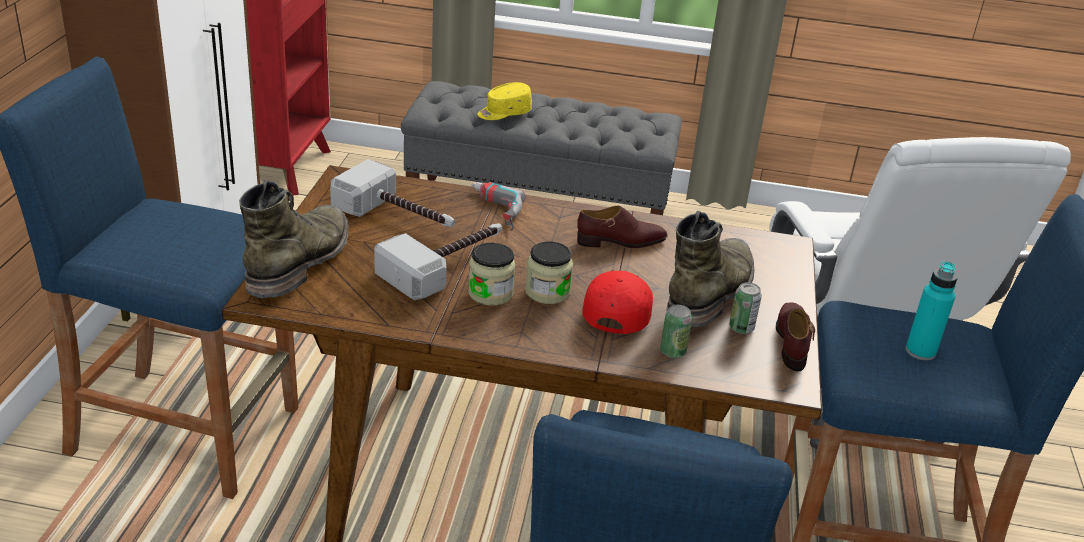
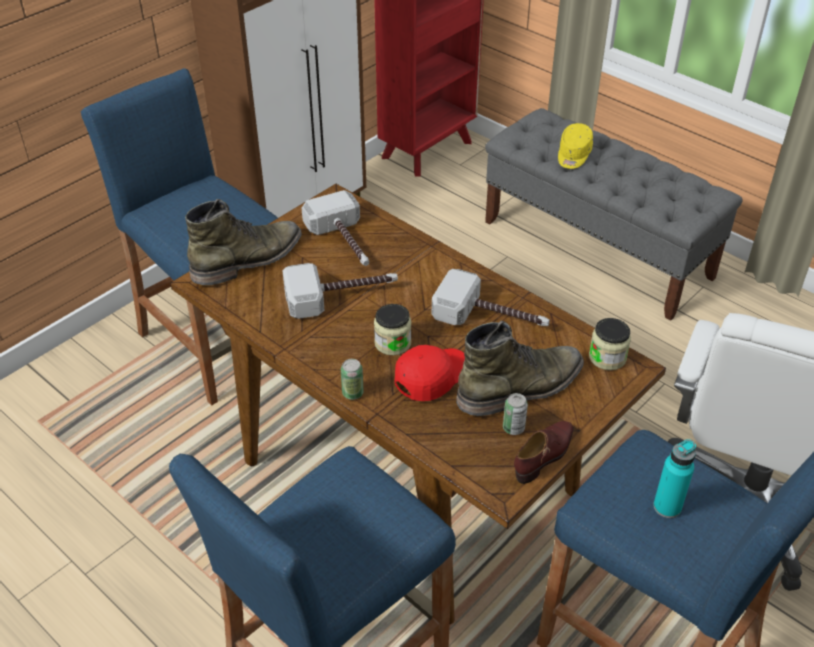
camera: 35 degrees right, 10 degrees up
(490, 293) = (351, 330): jar -> jar (607, 358)
(492, 211) = (416, 259): power drill -> none
(504, 113) = (573, 155): yellow cap -> yellow cap turned 75 degrees counterclockwise
(621, 241) = (492, 317): brown shoe -> hammer
(672, 352) = (438, 428): can -> can (352, 393)

